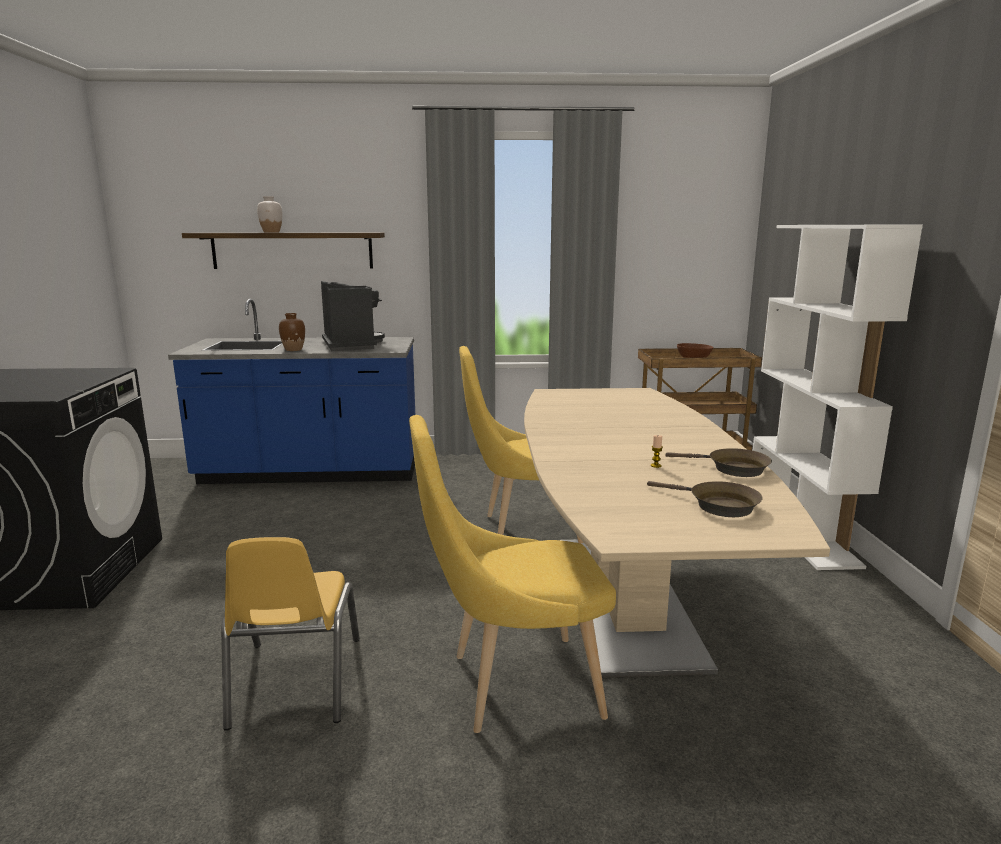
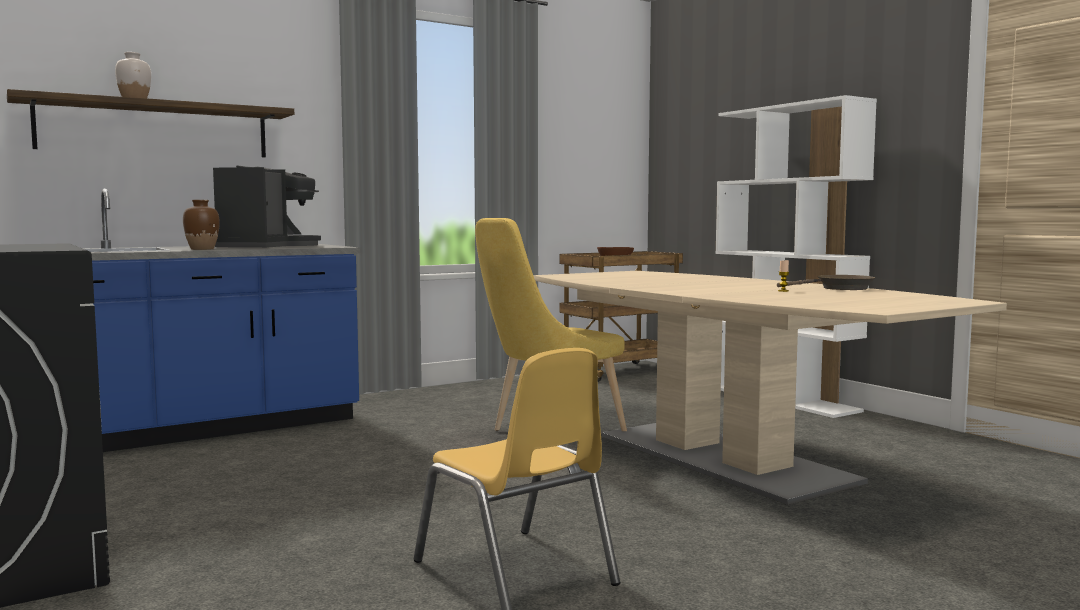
camera: 30 degrees left, 10 degrees down
(351, 345) = (266, 246): coffee machine -> coffee machine turned 60 degrees clockwise
(514, 686) = (730, 525): yellow chair -> none
(718, 505) = (887, 298): brown frying pan -> none

